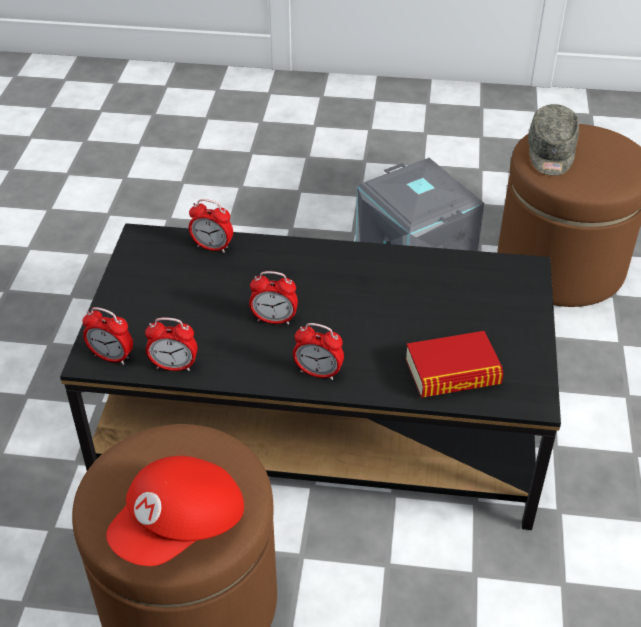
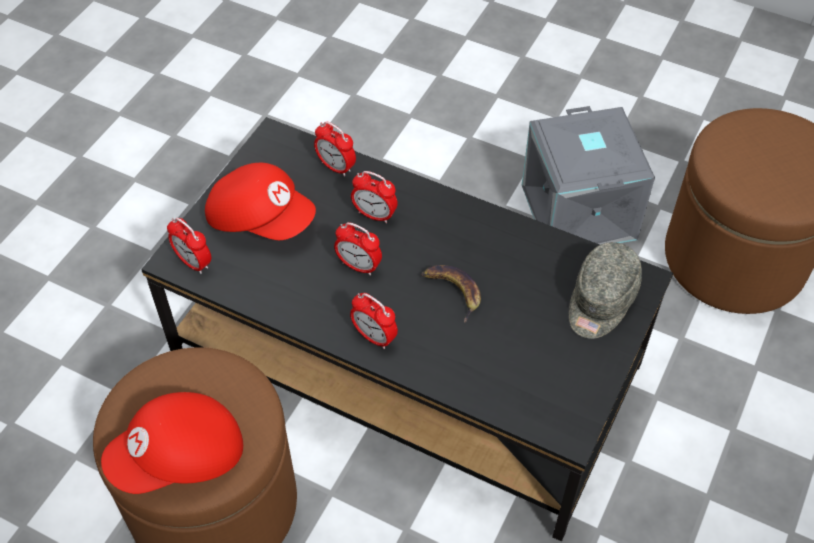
camera: 20 degrees right, 10 degrees up
(161, 304) = (261, 218): none -> red cap
(174, 366) = (245, 289): alarm clock -> alarm clock (374, 215)
(370, 318) = (452, 291): none -> banana
(452, 372) = (504, 376): book -> none
(551, 153) = (738, 146): grey cap -> grey cap (600, 301)

